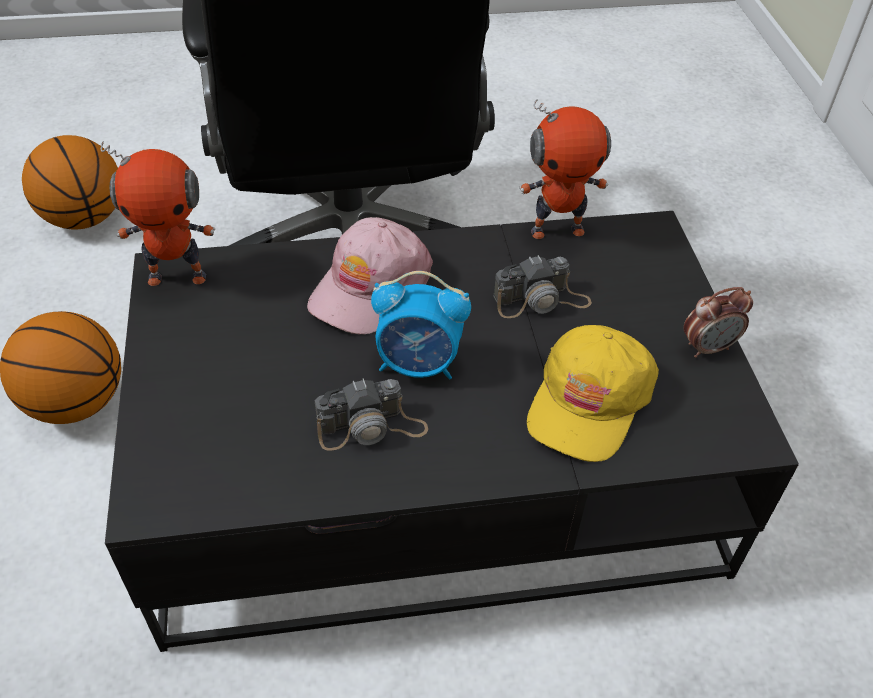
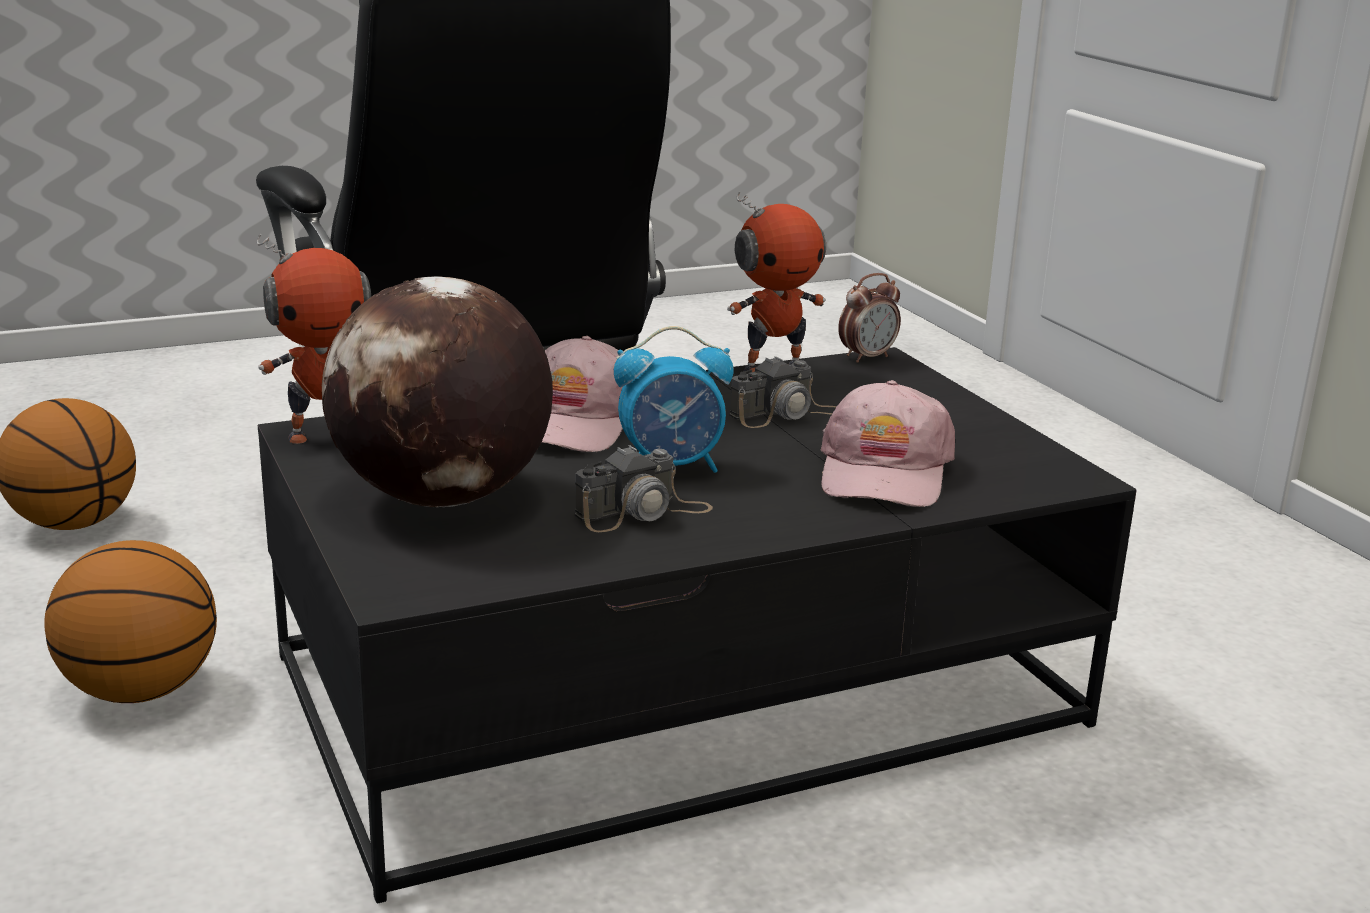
camera: 15 degrees left, 25 degrees down
(228, 379) = (442, 498): none -> globe
(588, 401) = (884, 472): yellow cap -> pink cap
(708, 347) = (992, 427): alarm clock -> alarm clock (867, 357)

